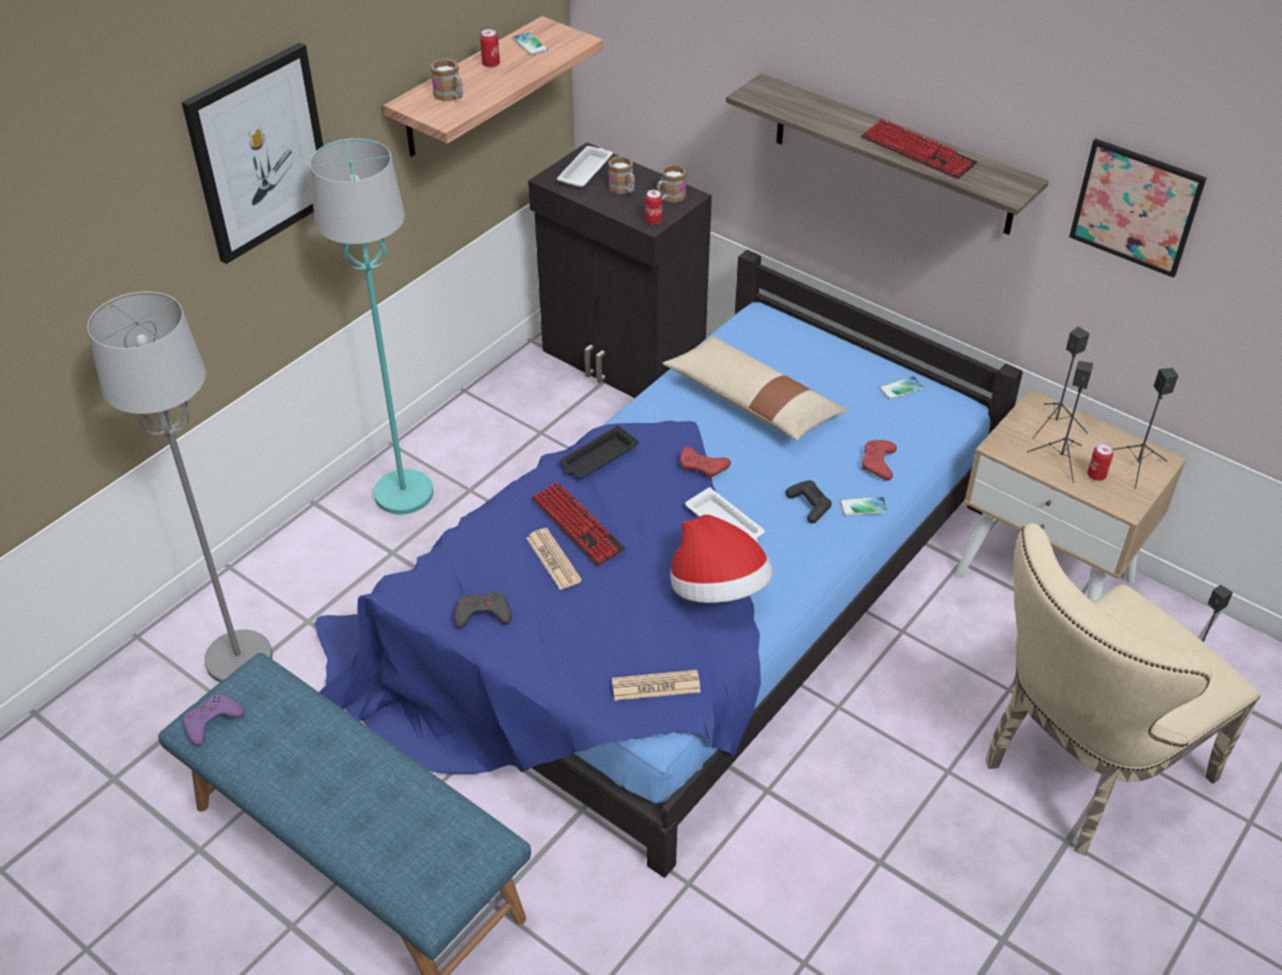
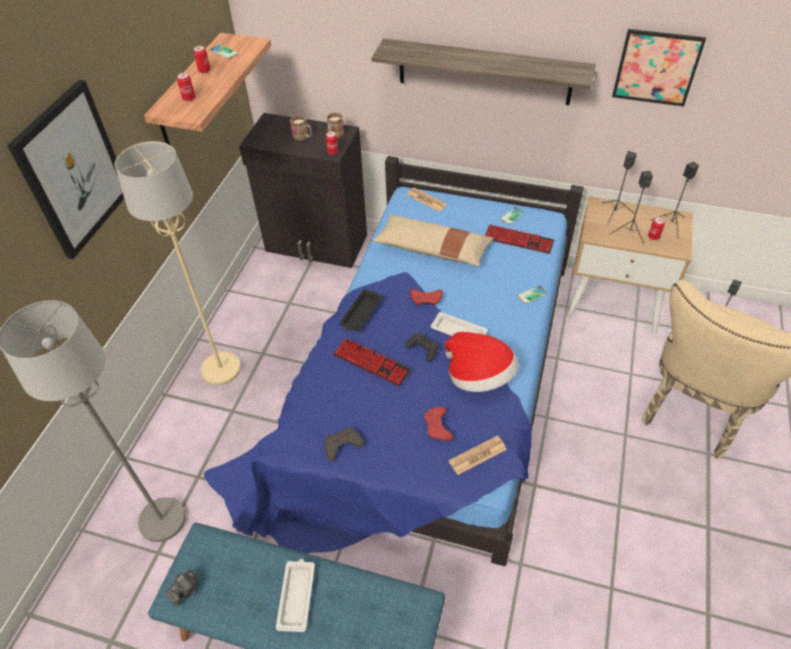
camera: 20 degrees left, 5 degrees up
(212, 721) = (186, 590): purple game controller -> camera
(403, 493) = (220, 369): turquoise floor lamp -> beige floor lamp
(450, 96) = (189, 98): mug -> can
(553, 559) = (368, 391): newspaper -> newspaper (426, 200)
(586, 170) = (272, 130): white tray -> white tray (296, 596)
(809, 506) = (501, 304): black game controller -> black game controller (423, 349)
(878, 463) = (525, 265): red game controller -> red game controller (437, 426)
(918, 151) = (510, 64): keyboard -> keyboard (518, 240)

